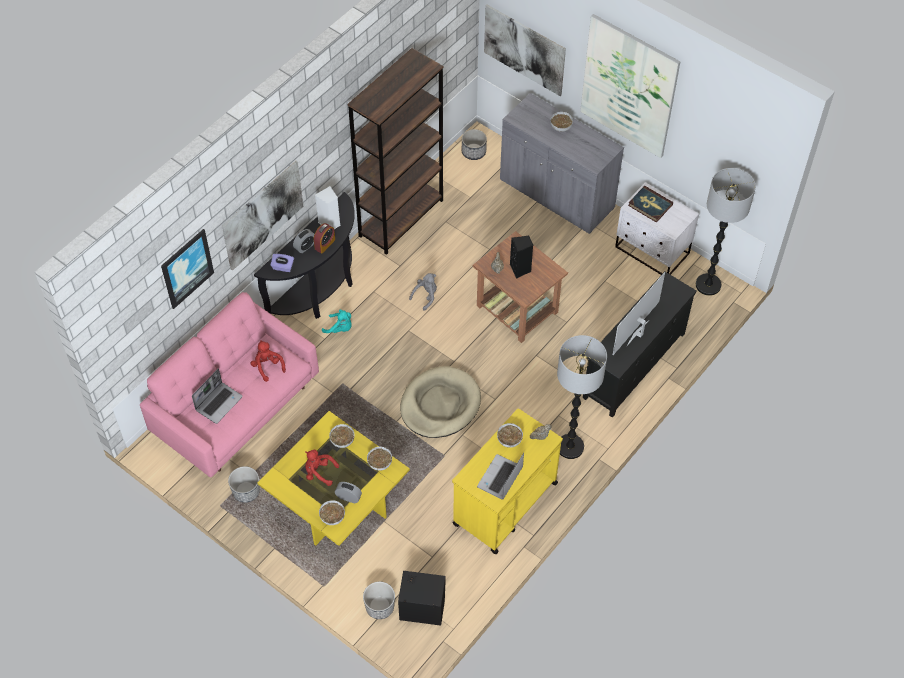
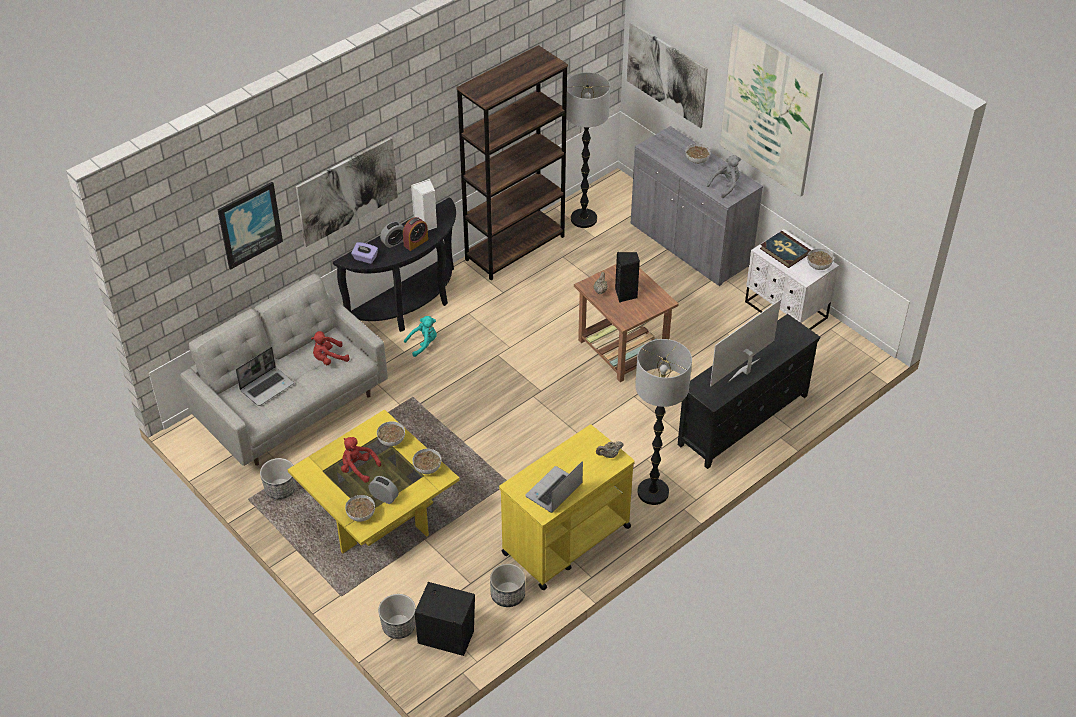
camera: 10 degrees right, 10 degrees down
(237, 408) = (292, 407): pink sofa -> grey sofa
(267, 366) = (329, 359): red plush toy -> red plush toy turned 90 degrees counterclockwise
(340, 328) = (423, 344): turquoise plush toy -> turquoise plush toy turned 60 degrees counterclockwise
(425, 296) = (524, 324): grey plush toy -> grey plush toy (725, 186)
(440, 404) = (515, 431): beige dog bed -> none
(474, 152) = (608, 195): planter -> planter (508, 594)
(509, 440) = (573, 454): bowl -> bowl (819, 265)
(708, 285) = (843, 351): floor lamp -> floor lamp (584, 219)

